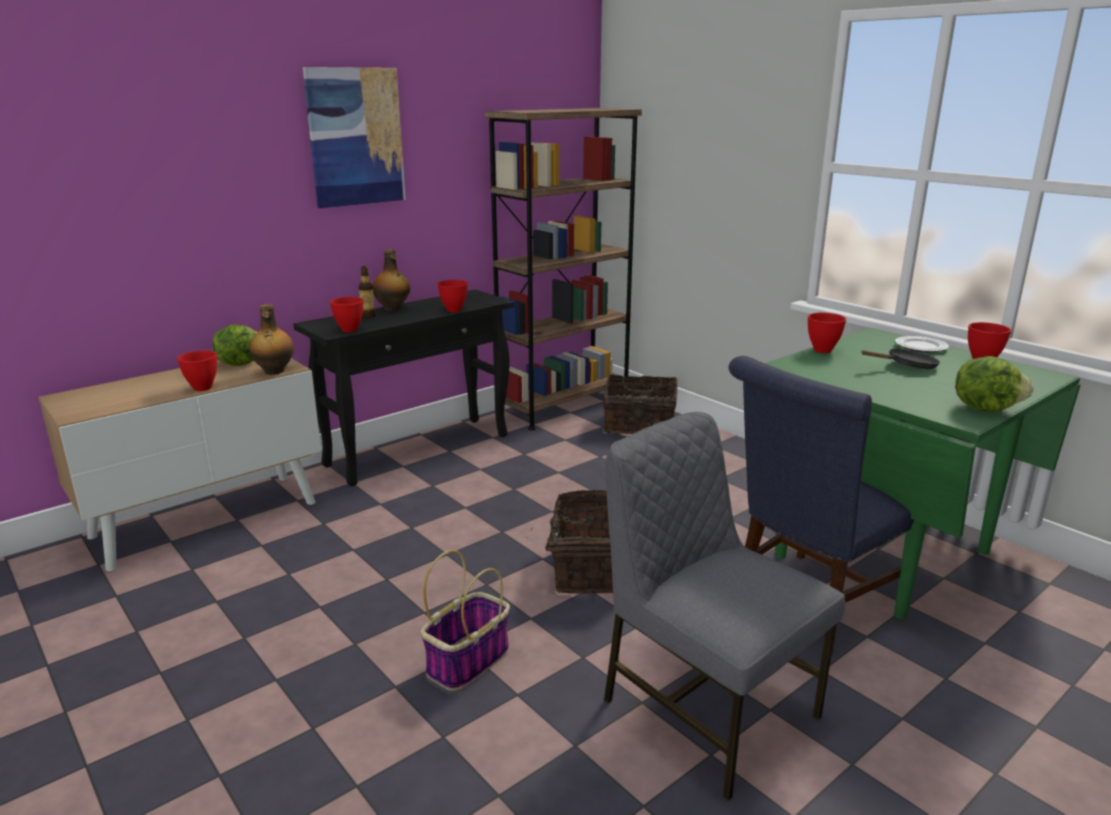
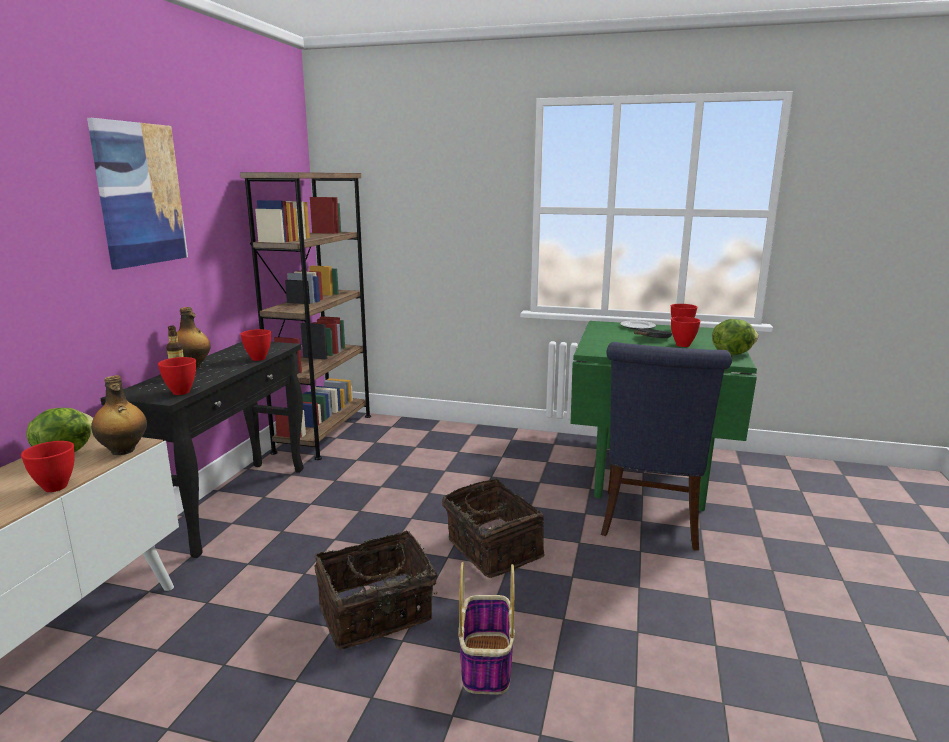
camera: 35 degrees left, 5 degrees down
(639, 425) = (402, 434): basket -> basket (377, 614)
(706, 707) = (676, 615): grey chair -> none
(823, 350) = (593, 338): red bowl -> red bowl (683, 345)

